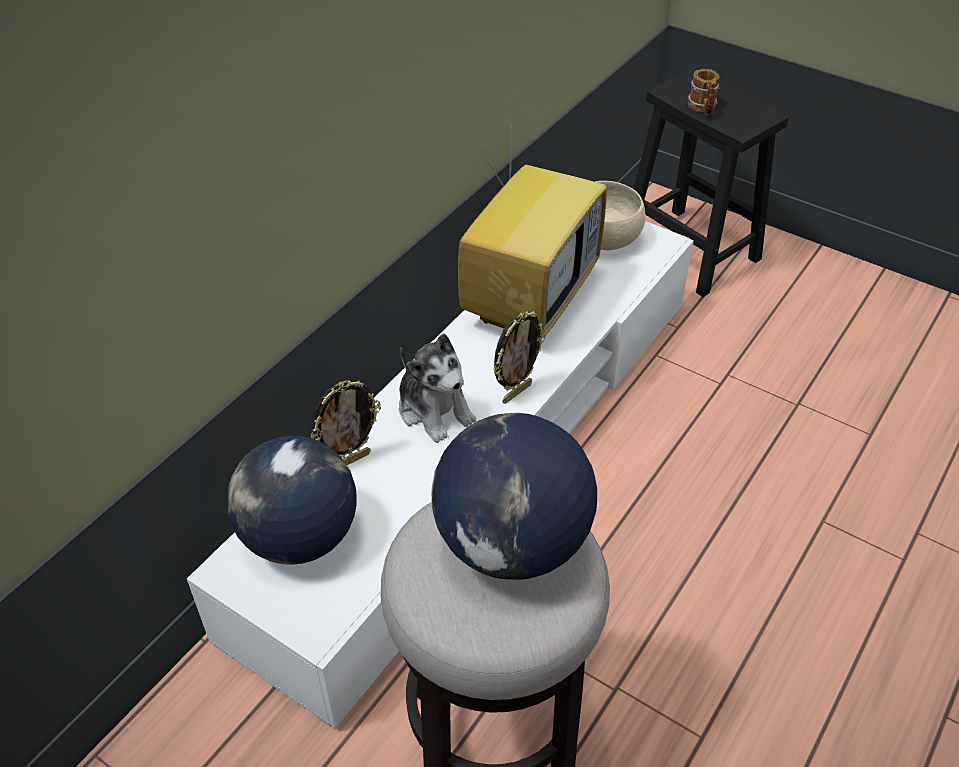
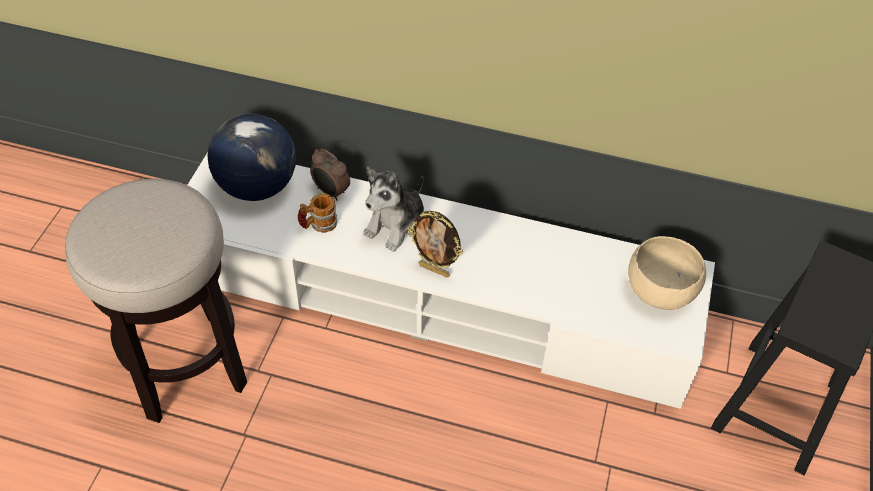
camera: 70 degrees right, 5 degrees up
(350, 460) = (331, 192): picture frame -> alarm clock
(512, 544) = (156, 231): globe -> none
(529, 298) = (549, 254): television -> none
(703, 108) = (820, 290): mug -> mug (318, 225)

